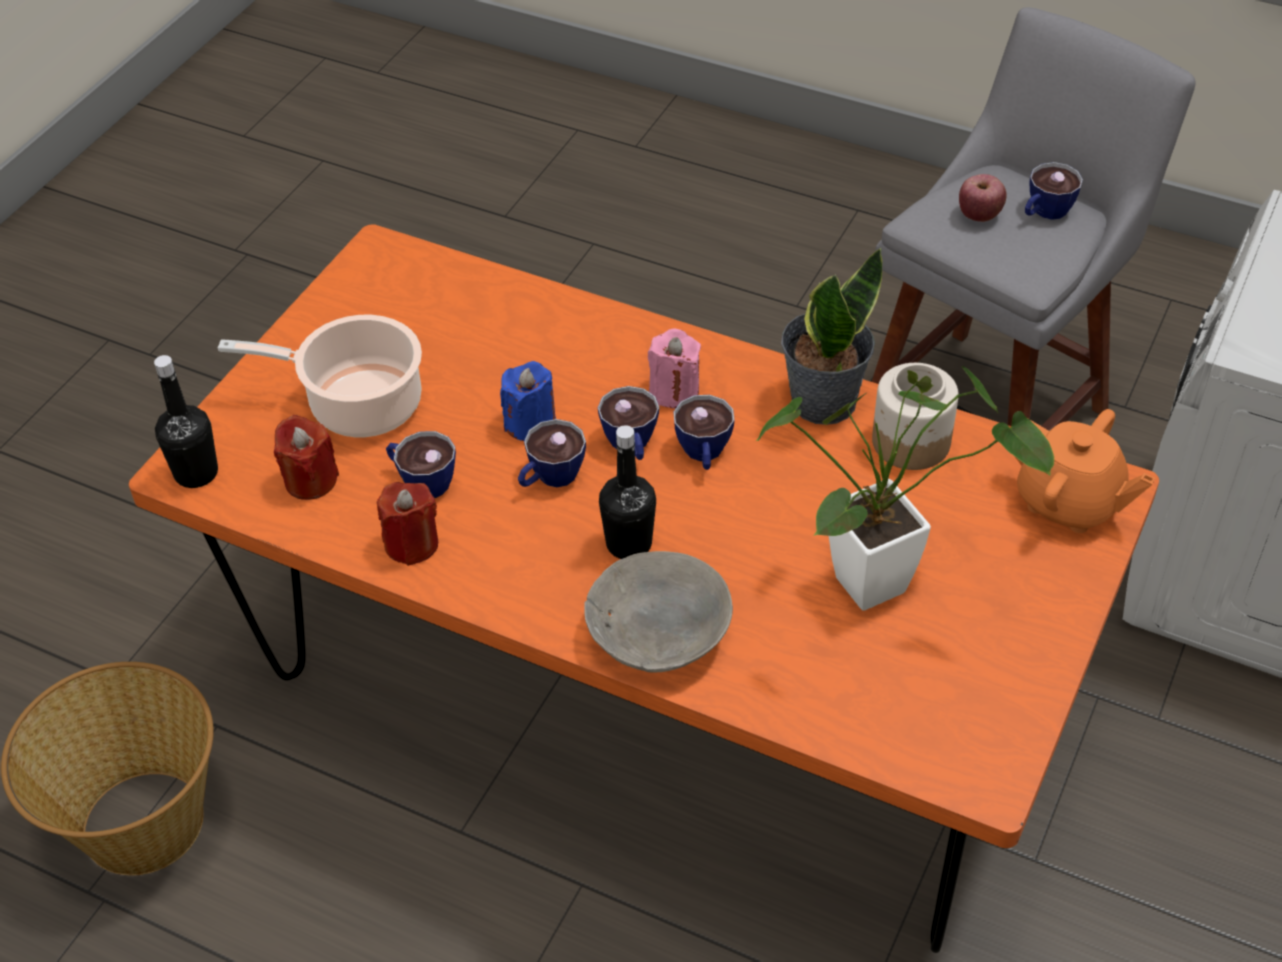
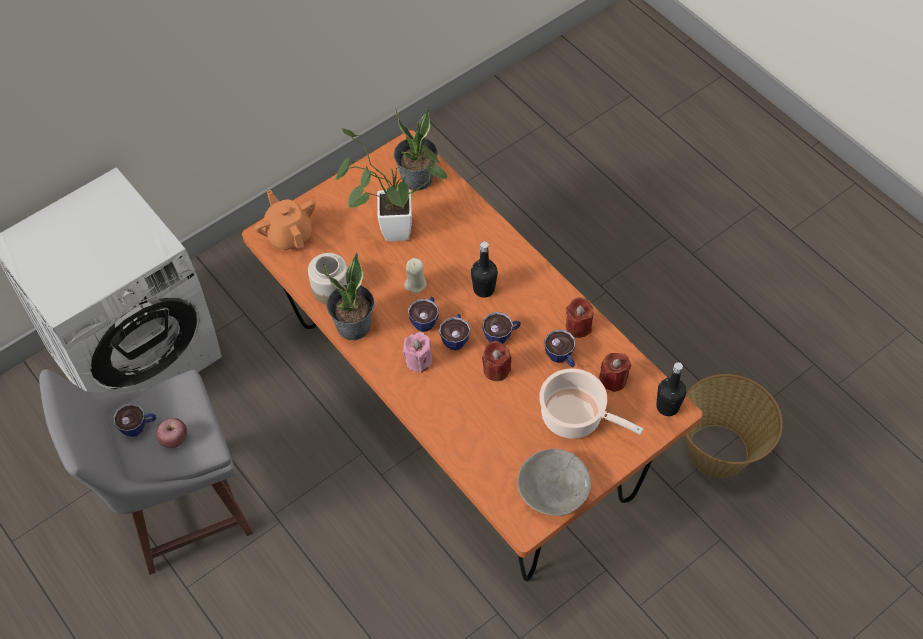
camera: 155 degrees left, 10 degrees up
(530, 424) = (496, 369): blue candle -> red candle
(659, 632) = (493, 245): grey bowl -> grey bowl (552, 491)
(764, 506) = (415, 284): none -> beige candle
(911, 714) = (417, 179): none -> potted plant

